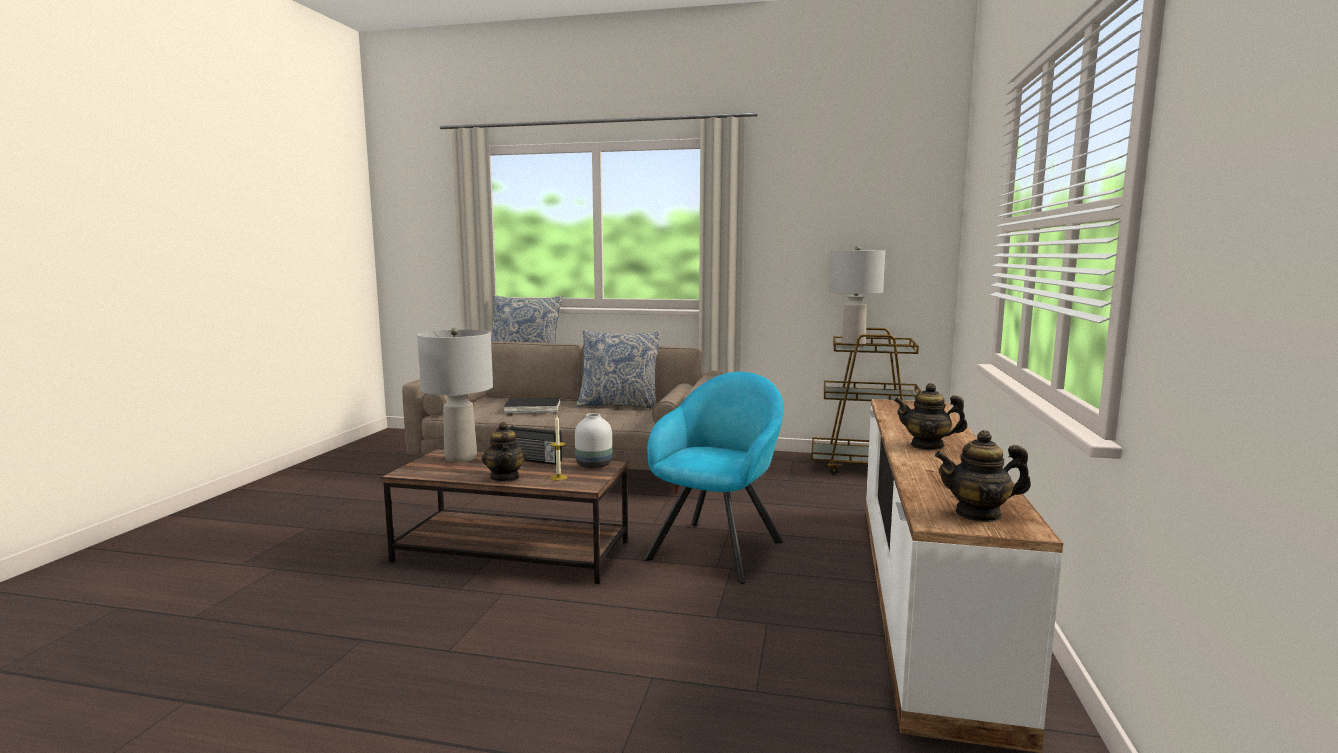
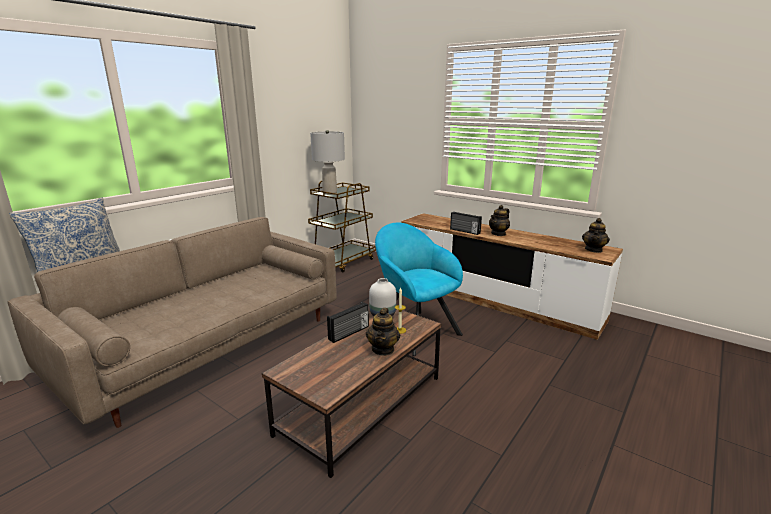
camera: 65 degrees left, 10 degrees up
(461, 458) = (308, 362): grey table lamp -> none
(505, 477) = (383, 349): teapot -> teapot turned 90 degrees clockwise
(533, 408) = (180, 311): black book -> none
(619, 405) = (227, 280): pillow -> none
(892, 428) = (464, 231): none -> radio

